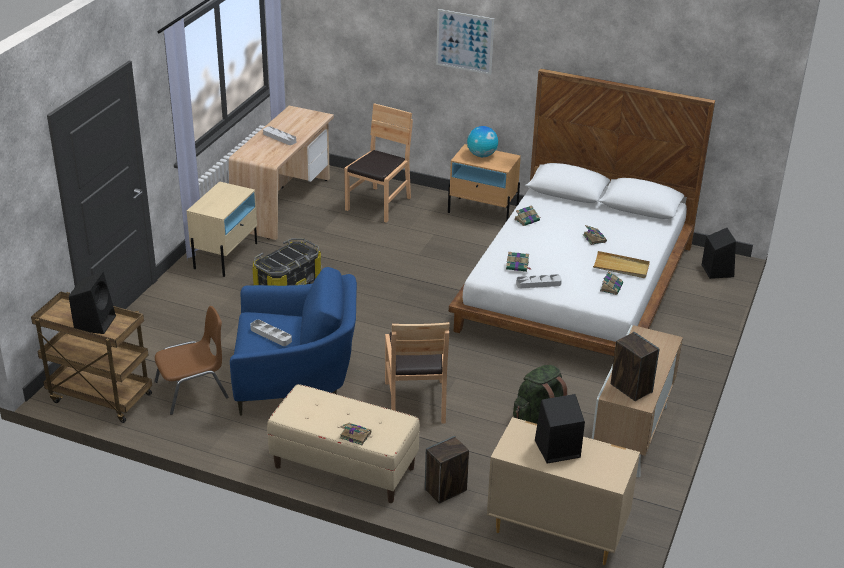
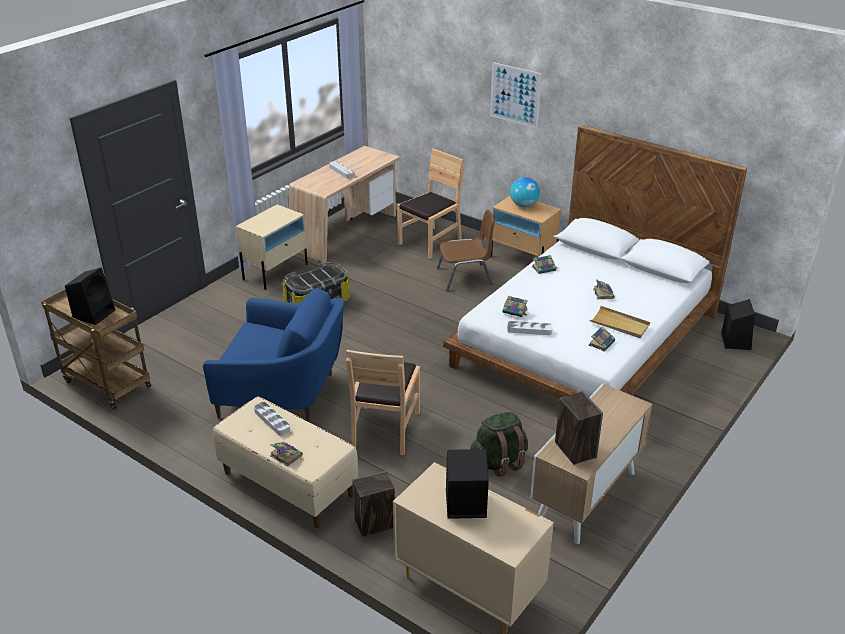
camera: 15 degrees right, 0 degrees up
(193, 390) = (188, 388): brown chair -> brown chair (465, 276)
(271, 335) = (256, 346): grey tray -> grey tray (272, 421)

